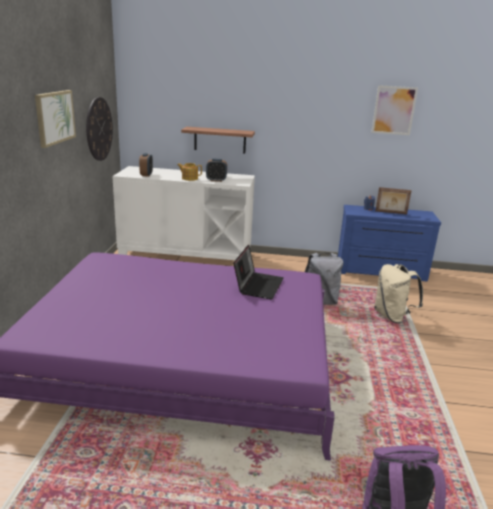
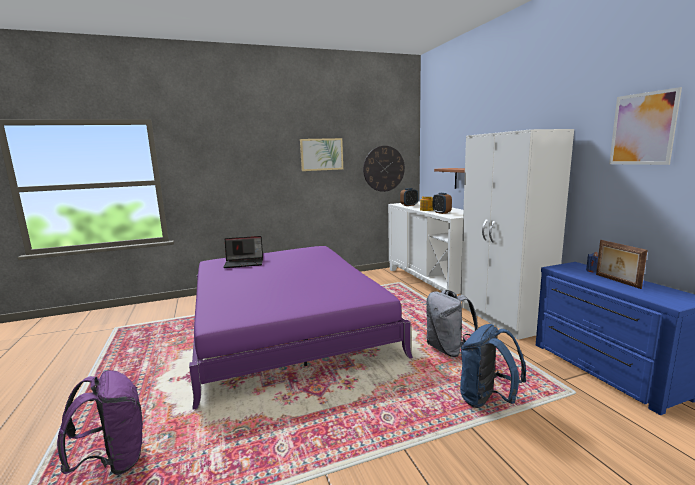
camera: 65 degrees right, 10 degrees down
(258, 285) = (335, 285): laptop -> laptop (244, 263)
(292, 264) = (504, 319): none -> white wardrobe
(392, 316) = (487, 400): beige backpack -> blue backpack

